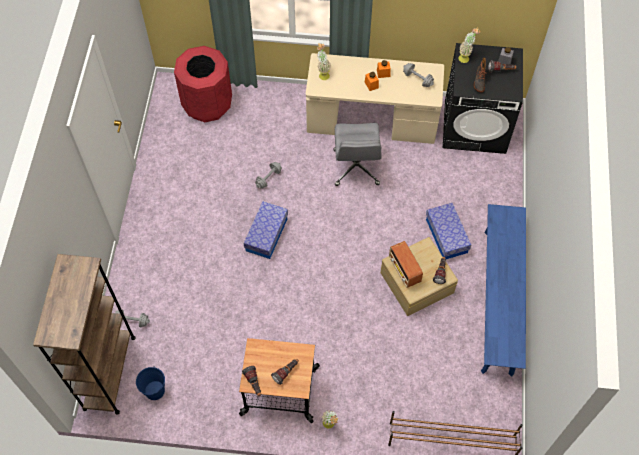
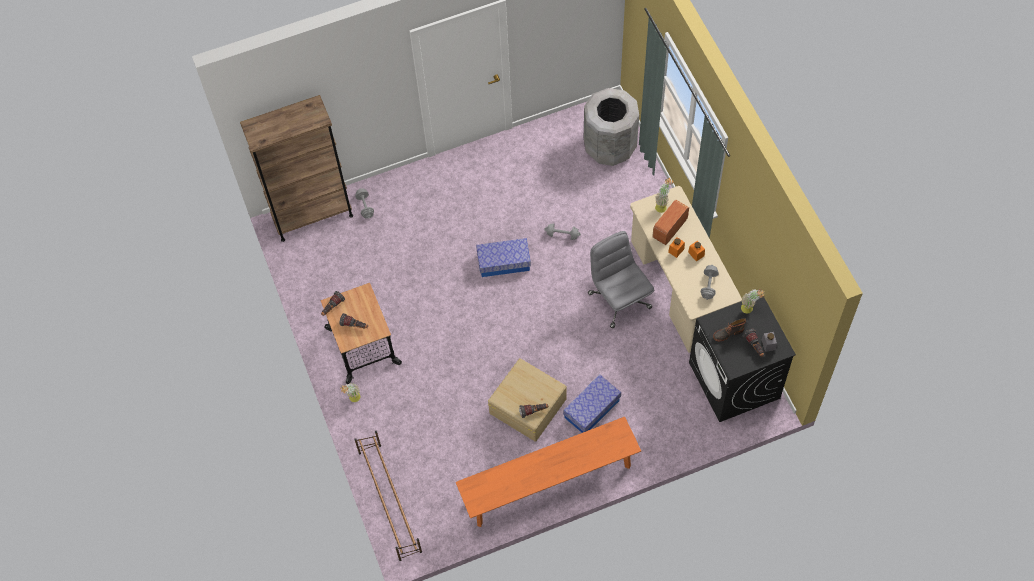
camera: 65 degrees right, 0 degrees up
(154, 390) = (314, 255): blue bucket -> none
(207, 104) = (609, 147): red trash can -> grey trash can
(356, 168) = (619, 300): grey office chair -> grey office chair turned 90 degrees clockwise
(404, 270) = (518, 381): radio -> radio (669, 229)
(498, 300) = (549, 483): blue bench -> orange bench

